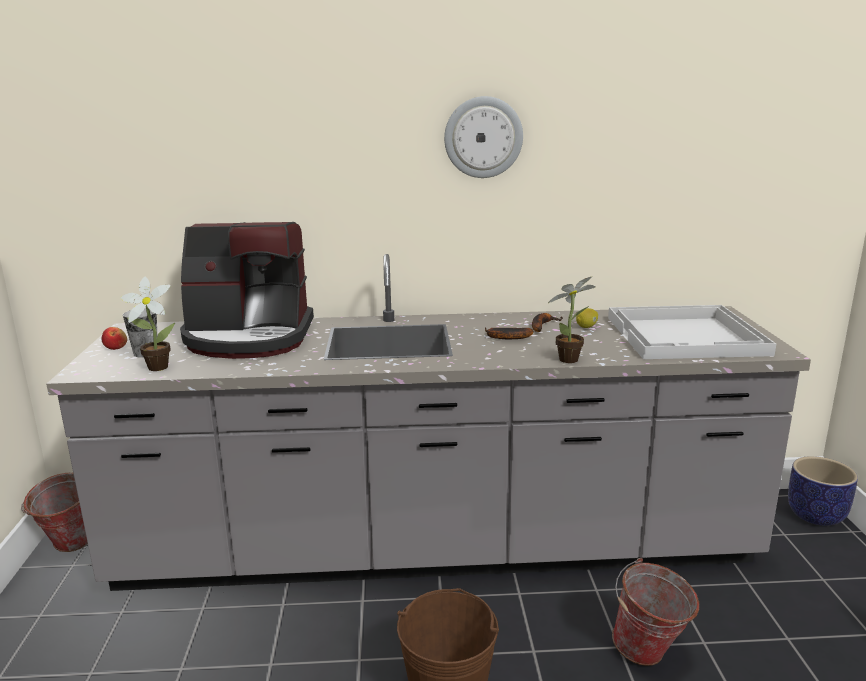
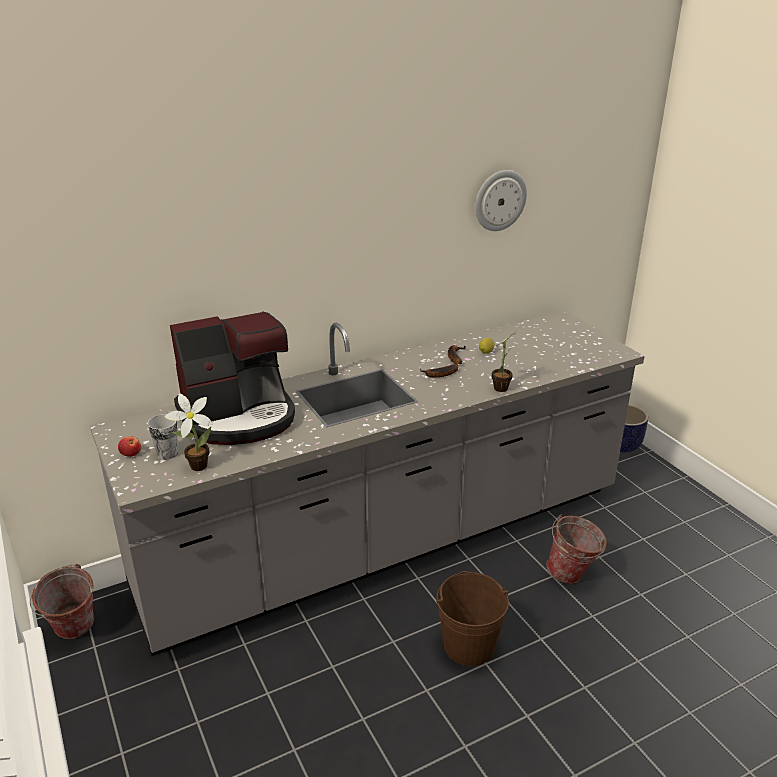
camera: 25 degrees left, 10 degrees up
(483, 137) = (396, 212): wall clock -> wall clock (499, 200)
(686, 336) = (558, 348): white tray -> none

